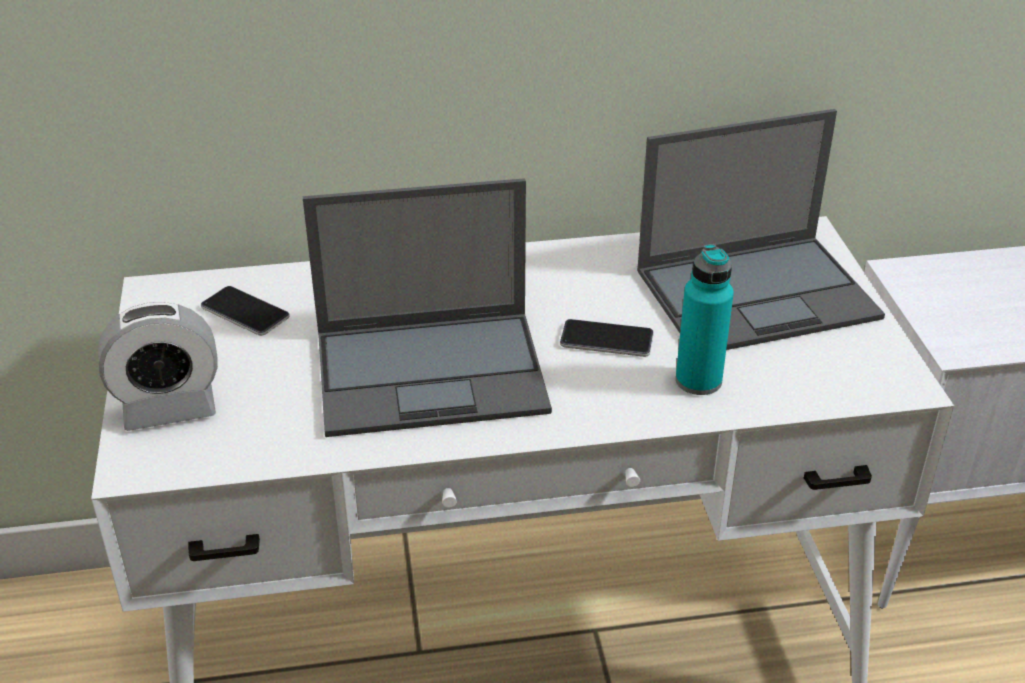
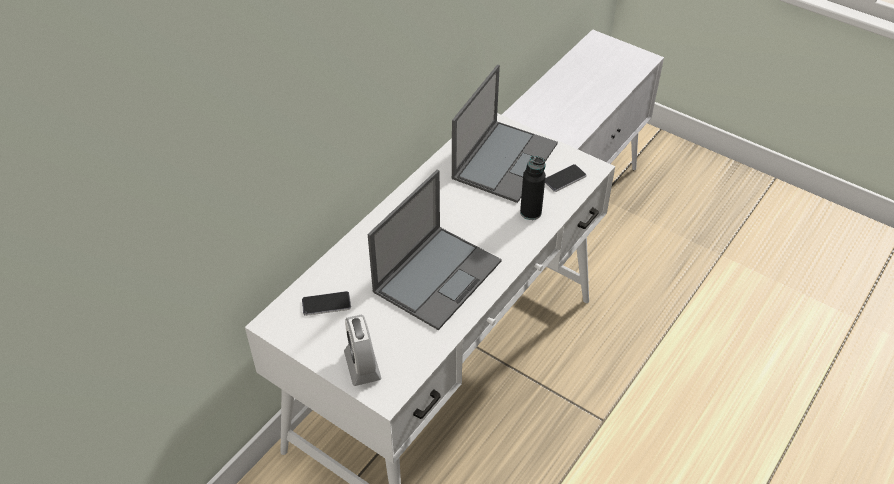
camera: 45 degrees left, 10 degrees up
(169, 409) = (362, 365): alarm clock -> alarm clock turned 135 degrees clockwise
(606, 340) = (479, 217): phone -> phone (564, 178)
(698, 381) = (530, 212): turquoise bottle -> black bottle

